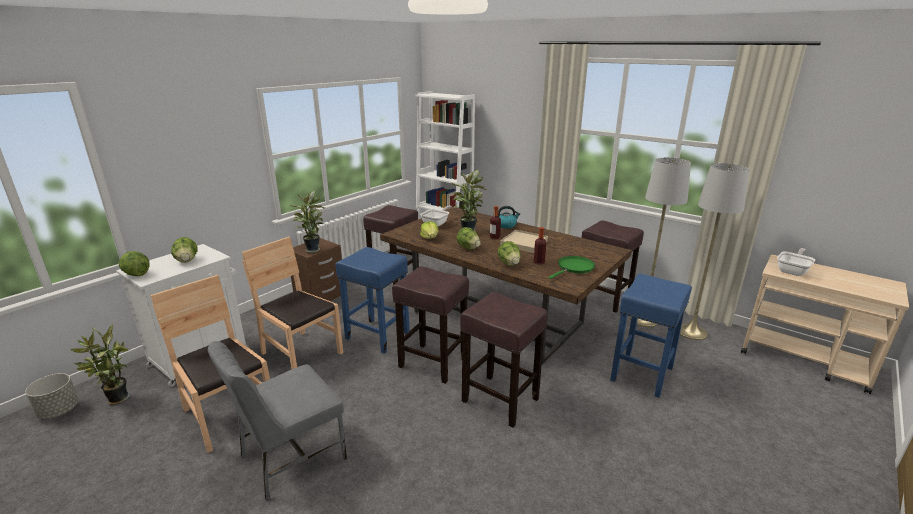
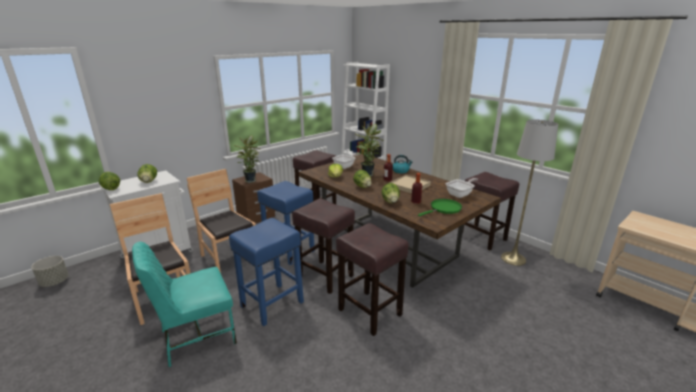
camera: 10 degrees right, 0 degrees up
(116, 400) = (93, 278): potted plant -> none
(291, 457) = (196, 336): grey chair -> turquoise chair
(641, 374) = (498, 305): blue stool -> blue stool (271, 304)
(691, 332) = (554, 273): grey floor lamp -> none
(793, 271) = (649, 227): frying pan -> frying pan (460, 194)

